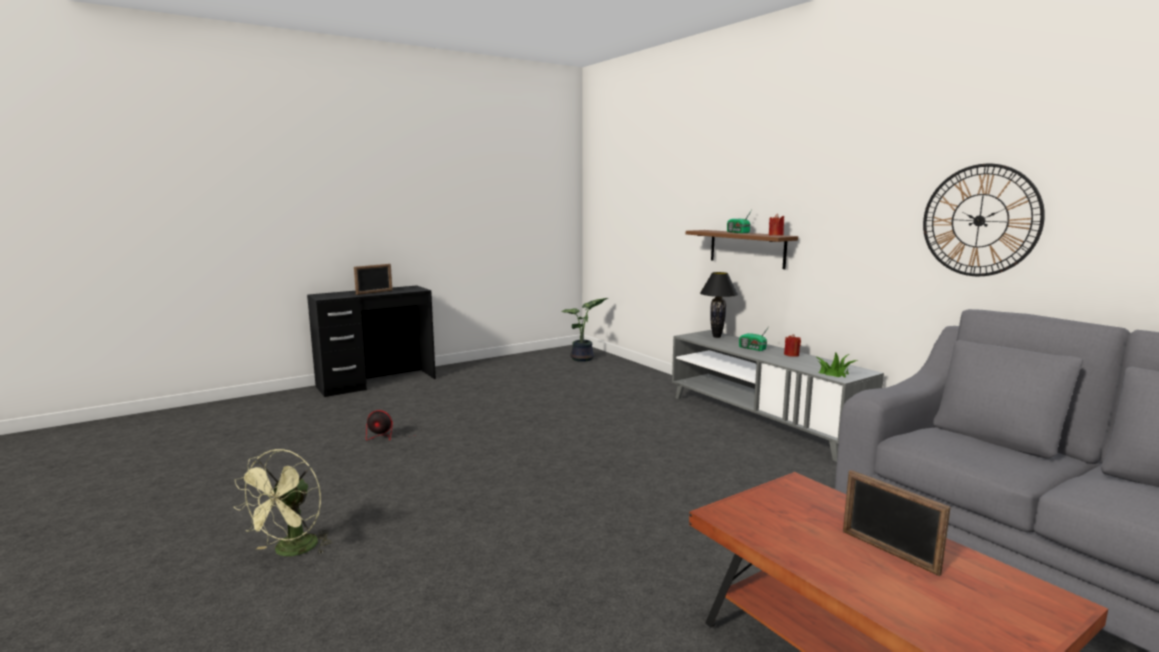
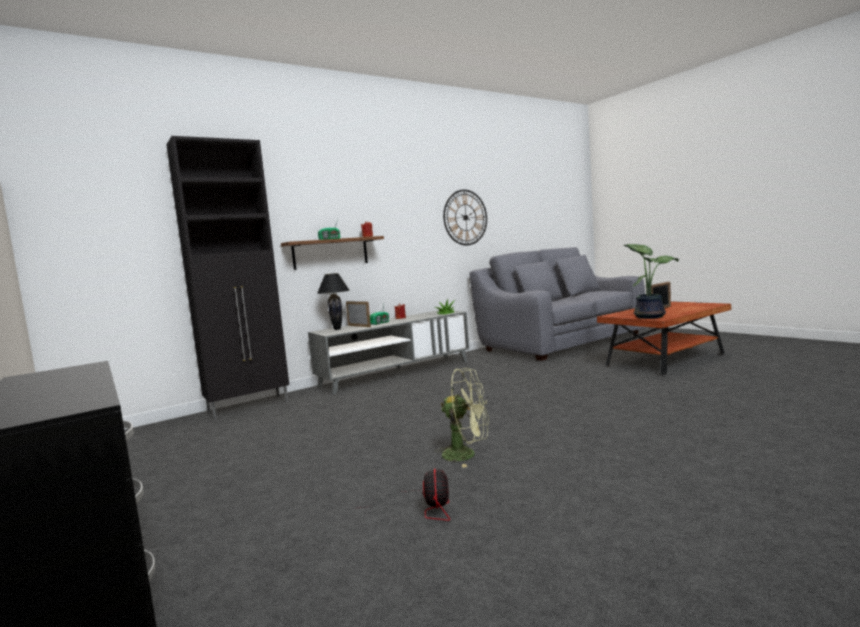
camera: 90 degrees left, 5 degrees down
(291, 551) = (742, 486): green fan -> green fan (466, 455)
(374, 292) = (65, 384): picture frame -> picture frame (359, 326)
(583, 359) = (147, 437): potted plant -> potted plant (649, 316)
(646, 374) = (249, 407): none -> black cabinet

